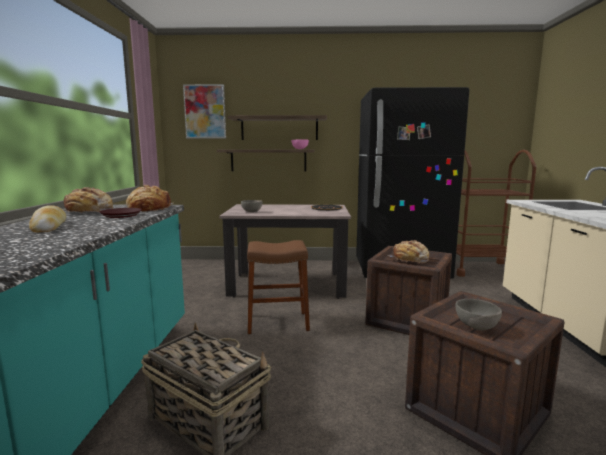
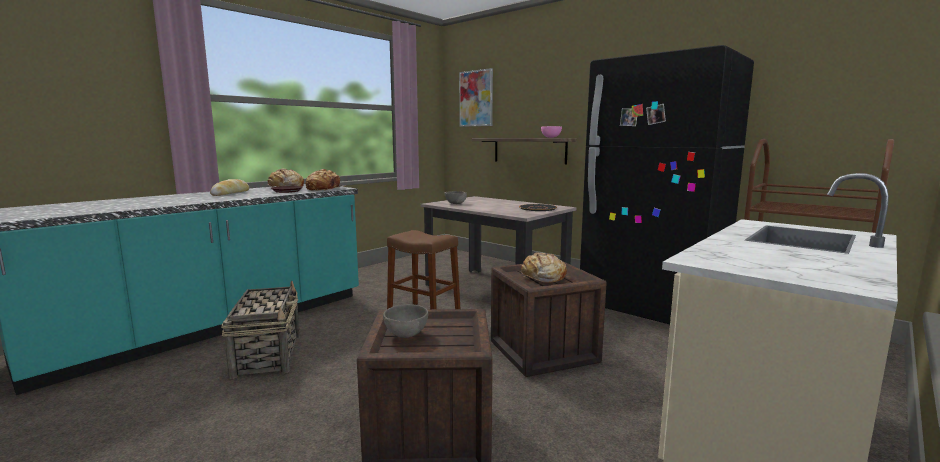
camera: 40 degrees right, 0 degrees up
(279, 128) = (541, 114): shelf -> none

